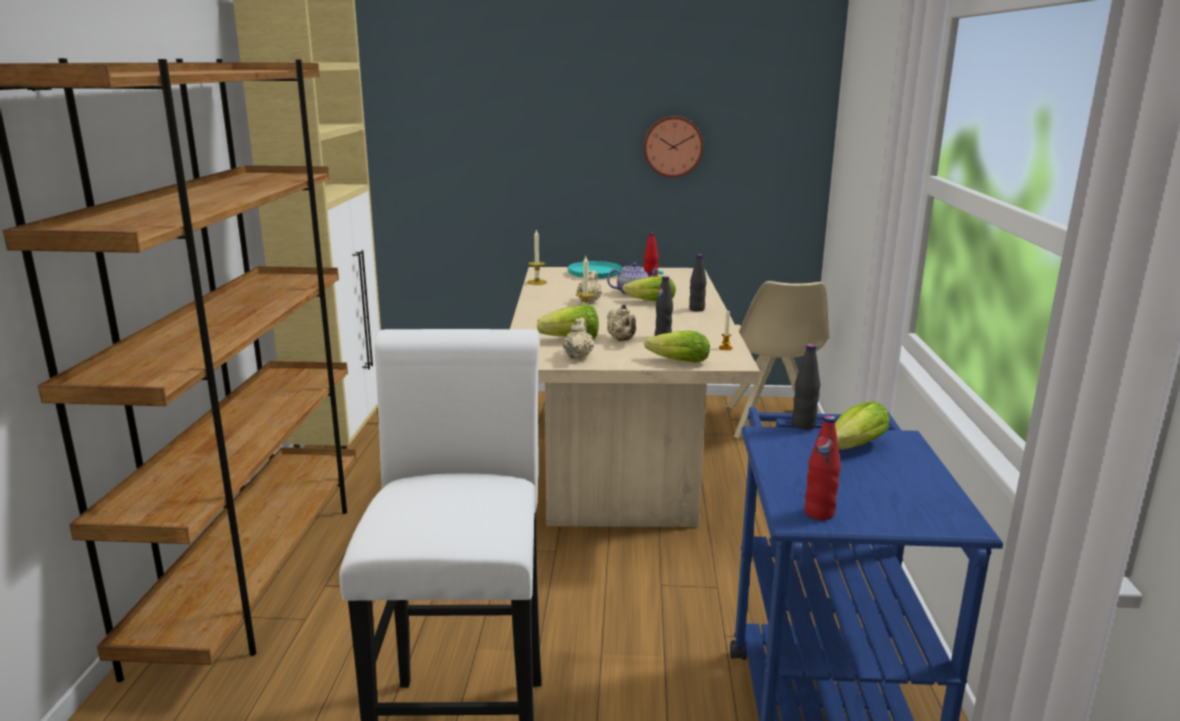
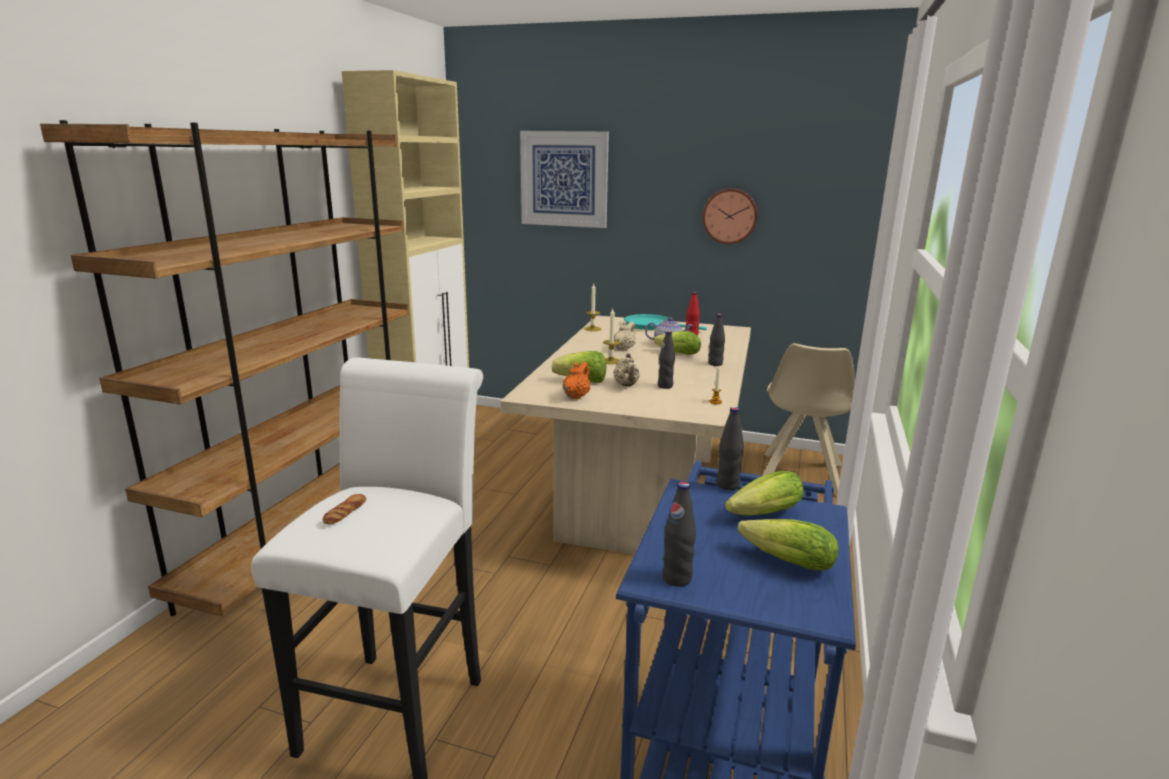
camera: 15 degrees right, 0 degrees up
(422, 504) = (345, 513): none -> bread
(477, 109) = (564, 179): none -> picture
(578, 356) = (576, 396): beige teapot -> orange teapot
(675, 361) = (659, 409): lettuce -> lettuce (783, 561)
(819, 513) = (677, 578): red bottle -> black bottle

